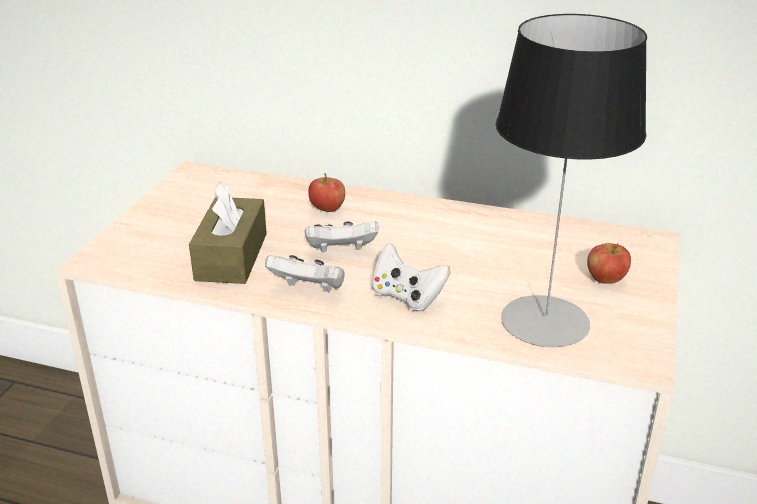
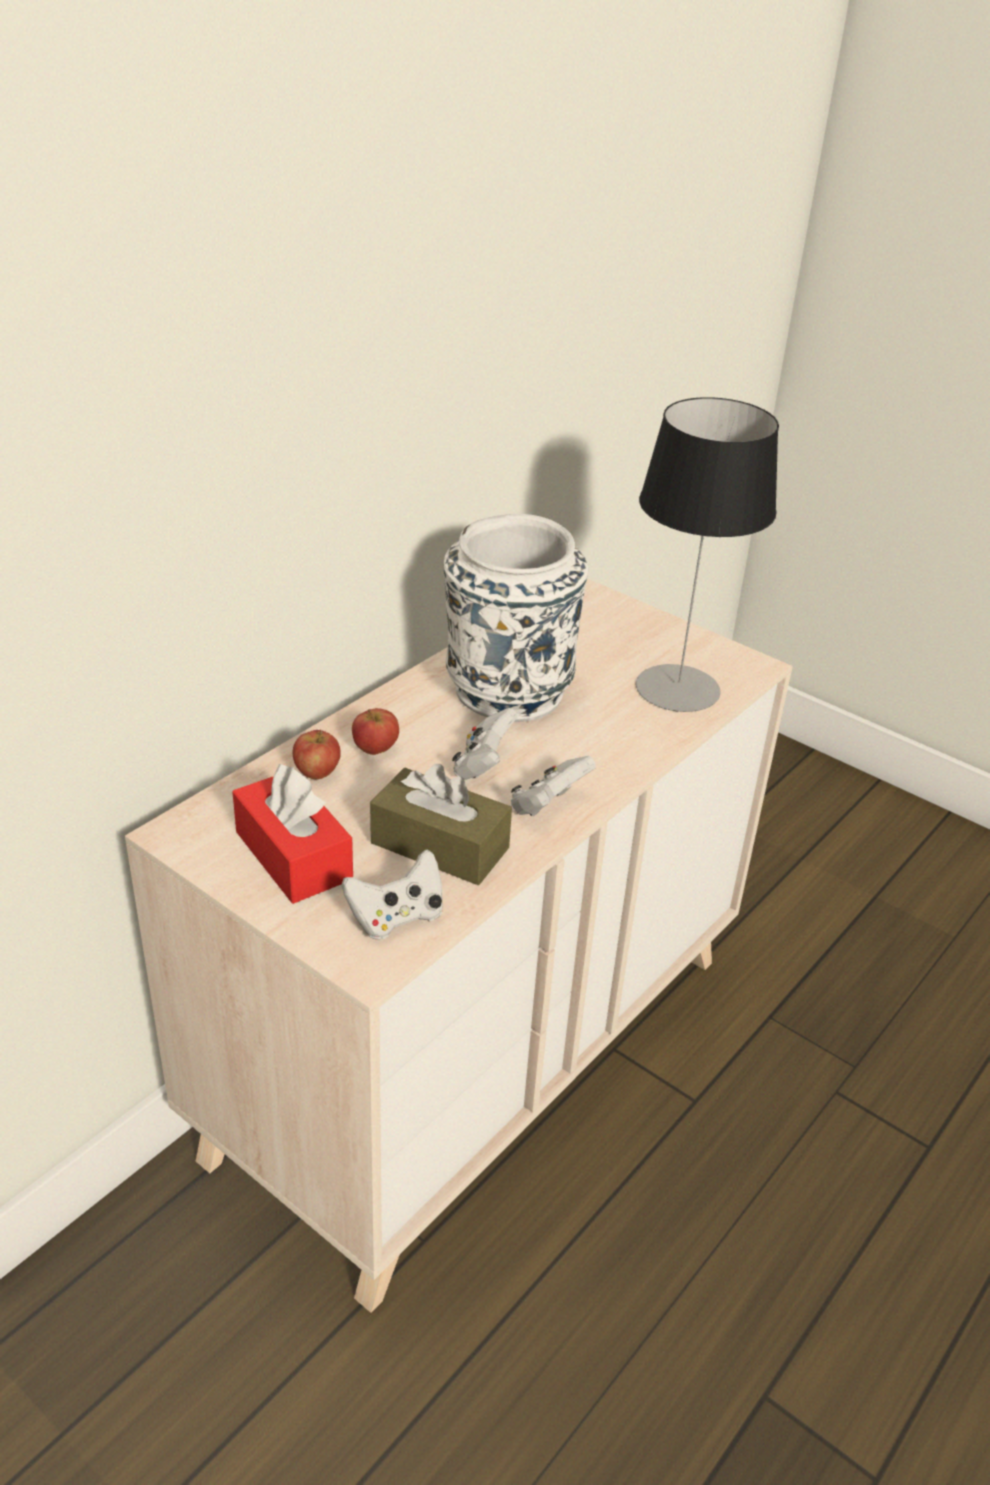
camera: 70 degrees left, 5 degrees up
(192, 210) = (293, 855): none -> red tissue box
(407, 297) = (597, 749): white game controller -> white game controller (397, 917)
(448, 242) = (508, 693): none -> white vase
(605, 279) = (629, 635): apple -> apple (316, 772)

